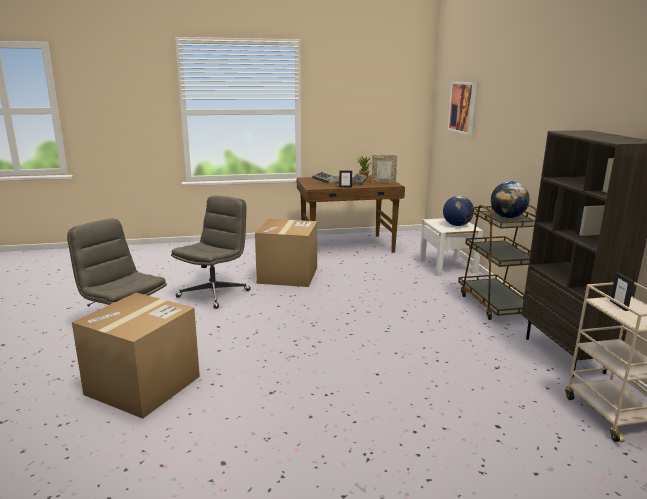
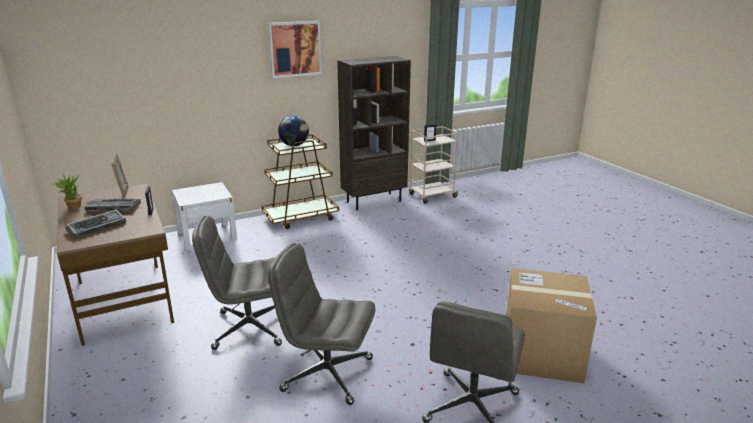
camera: 105 degrees left, 5 degrees up
(288, 275) = (248, 328): cardboard box -> grey office chair
(457, 225) = (205, 191): globe -> none
(462, 107) = (120, 73): picture -> picture (295, 49)

